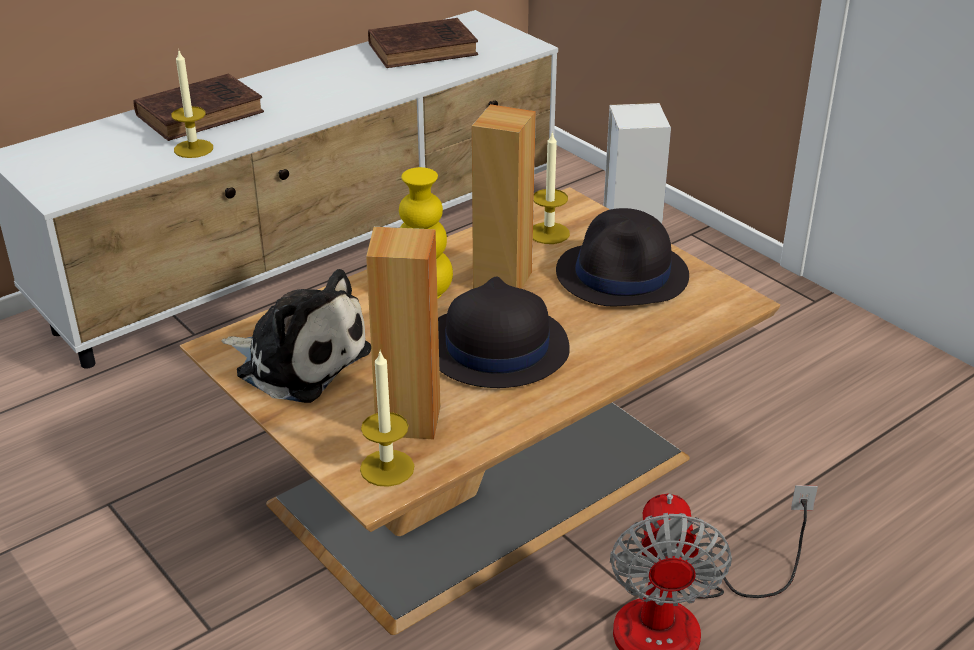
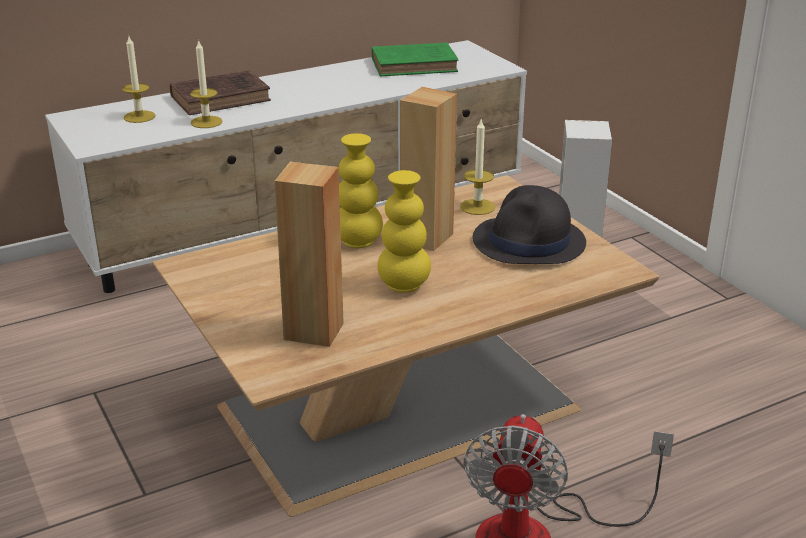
camera: 10 degrees right, 5 degrees down
(298, 360) = (241, 280): plush toy -> none
(387, 468) = (284, 363): candle -> candle (139, 117)
(425, 49) = (416, 65): brown book -> green book
(496, 347) = (404, 285): black hat -> yellow vase

